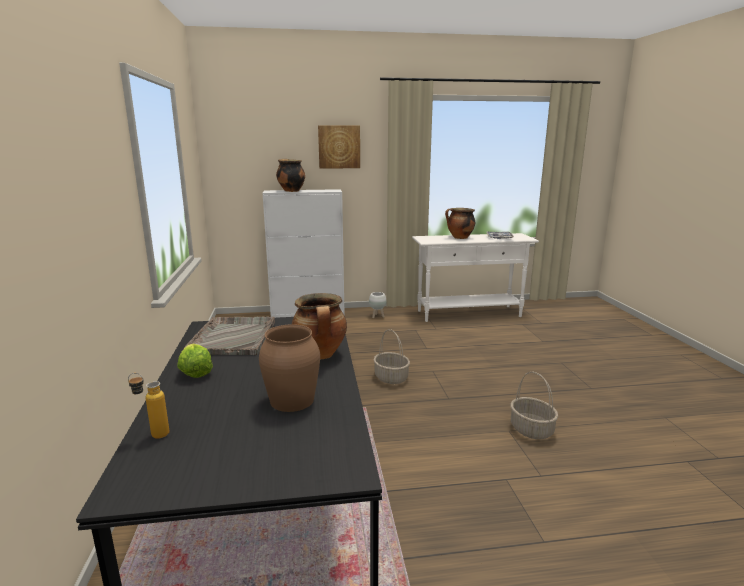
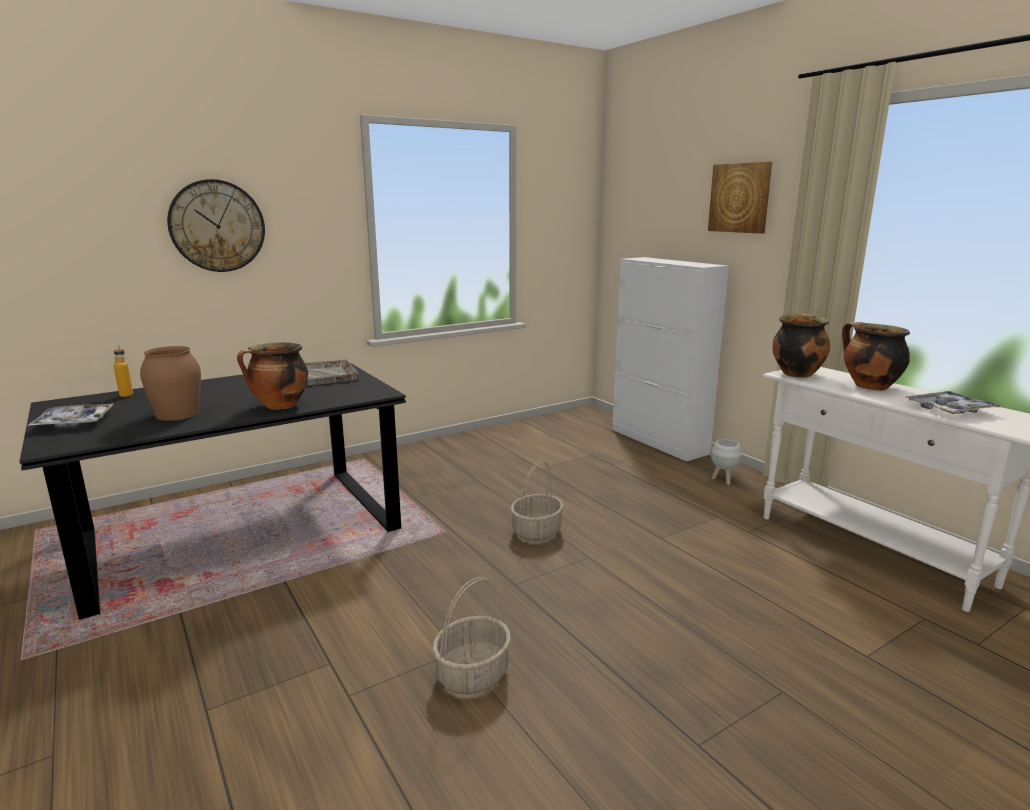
camera: 65 degrees right, 0 degrees up
(73, 196) = (217, 226): none -> wall clock
(195, 371) = (233, 382): lettuce -> none
(253, 464) = (74, 422): none -> tray
(290, 191) = (657, 260): cooking pot -> cooking pot (796, 374)

